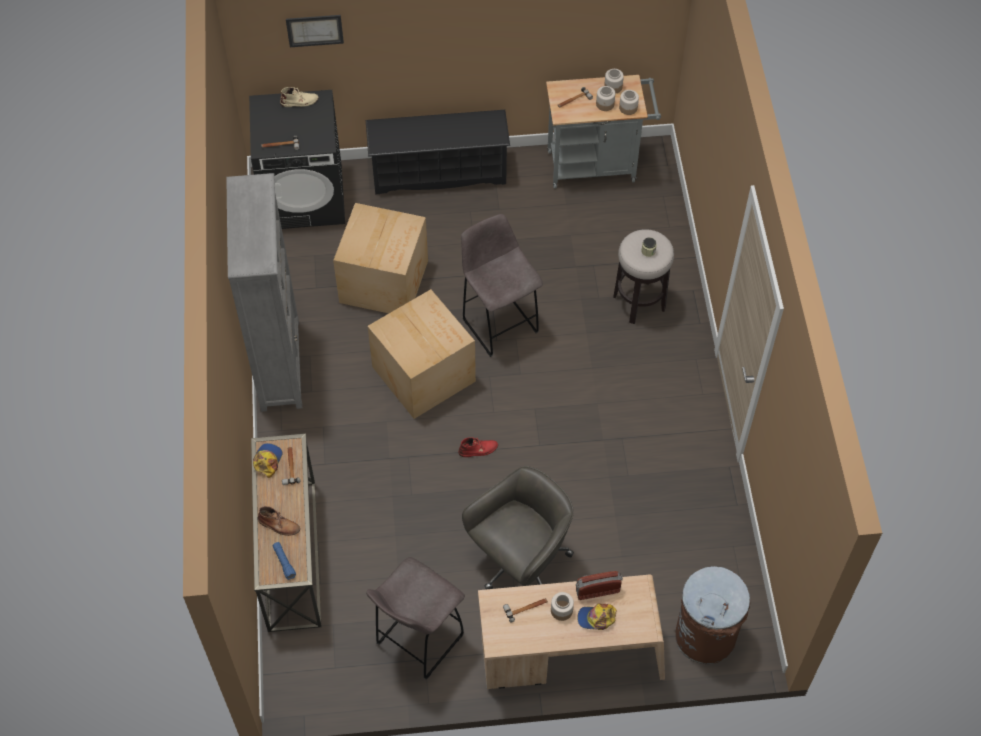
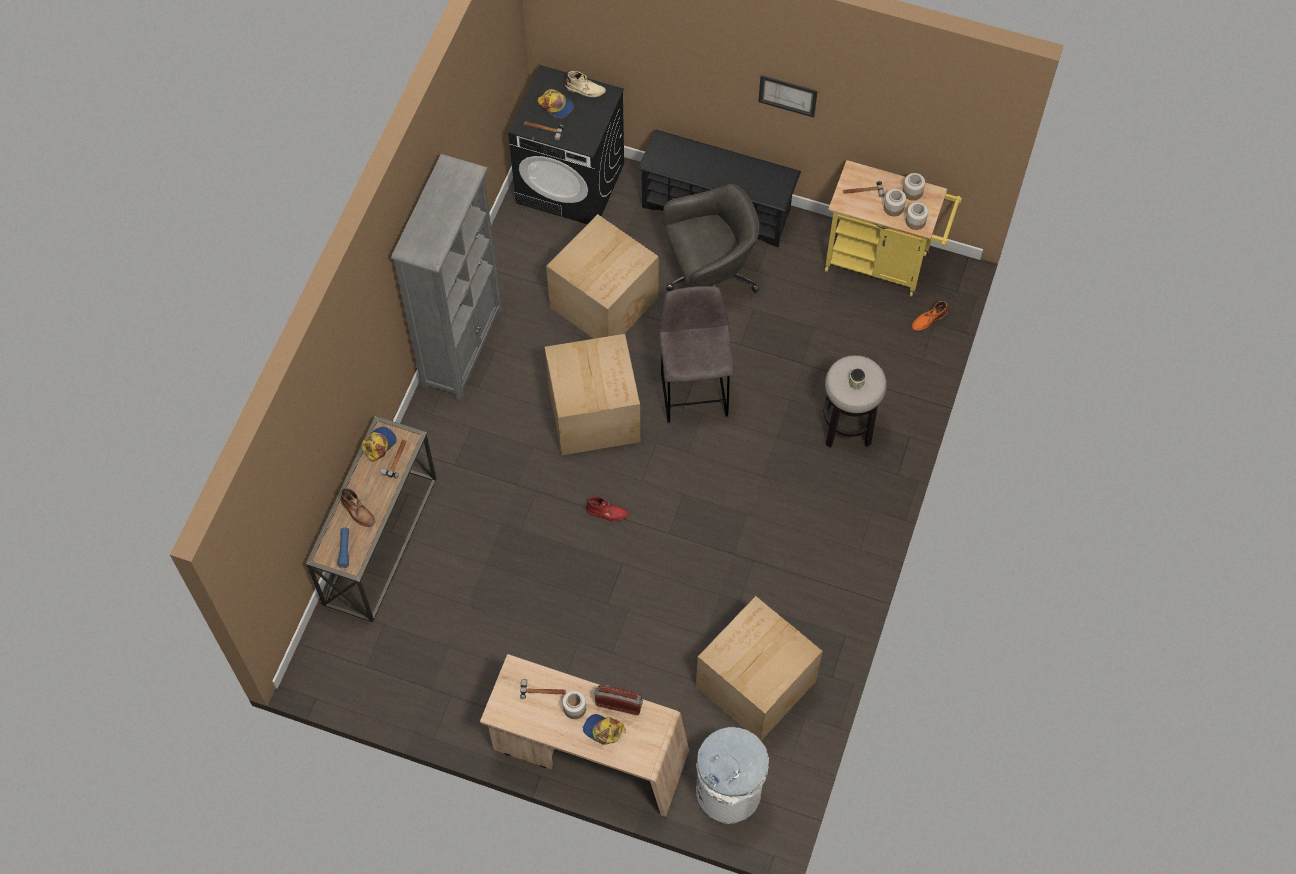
camera: 25 degrees right, 5 degrees up
(281, 123) = (556, 105): none -> cap
(314, 30) = (614, 26): picture -> picture (787, 95)
(418, 641) = (453, 675): grey stool -> none
(520, 561) = (589, 640): grey office chair -> grey office chair (709, 278)
(597, 165) = (883, 263): grey cart -> yellow cart
(657, 195) = (928, 320): none -> orange boot
(677, 538) = (753, 684): none -> cardboard box
(705, 635) = (729, 792): brown trash can -> white trash can

